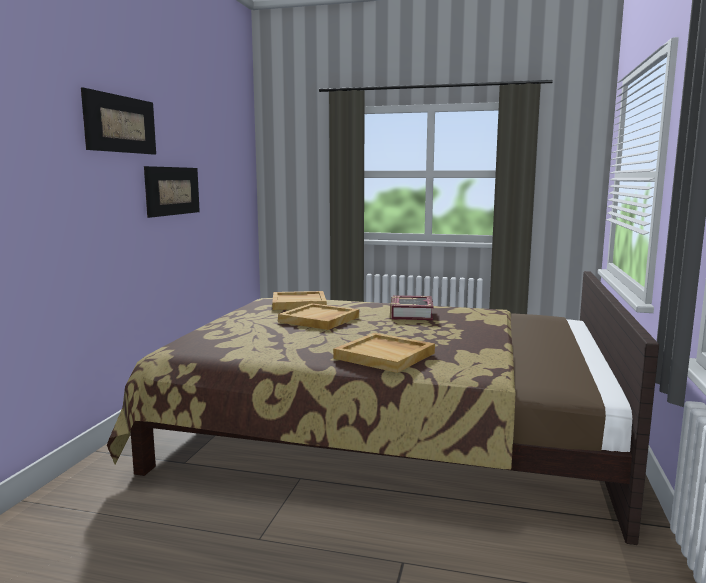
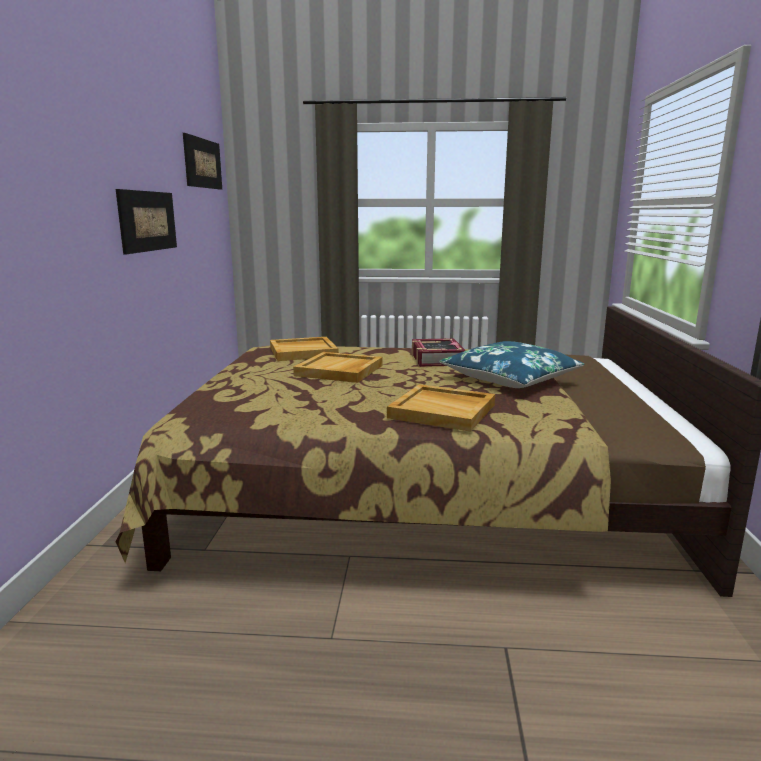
camera: 10 degrees left, 5 degrees up
(121, 124) = (86, 132): picture -> picture (203, 163)
(466, 333) = (510, 379): none -> blue pillow

